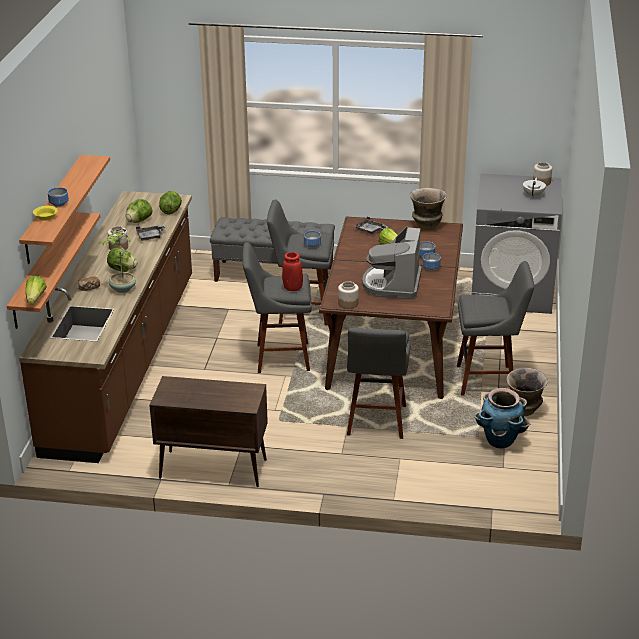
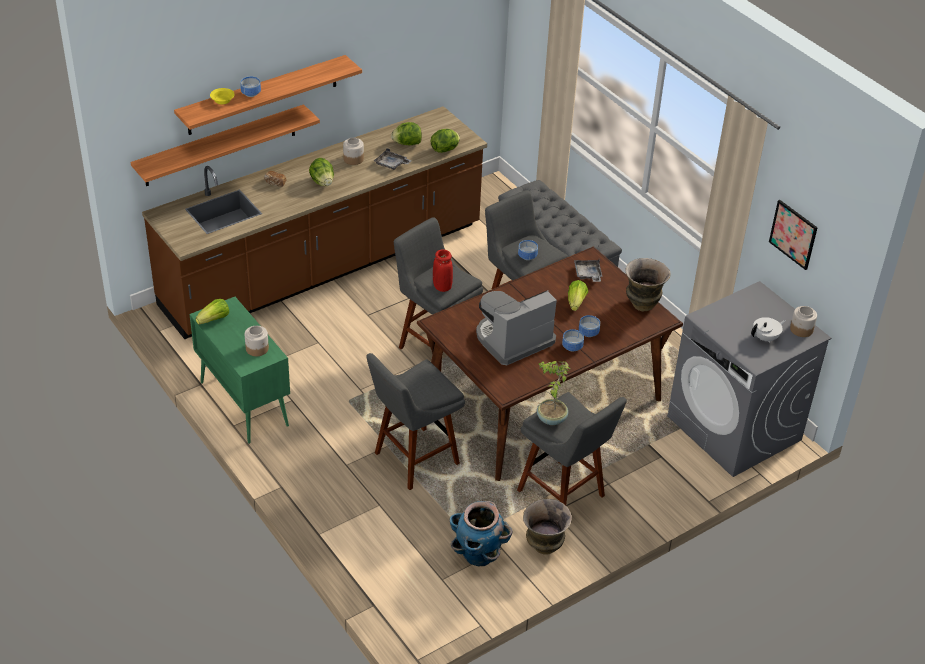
camera: 45 degrees right, 10 degrees up
(35, 299) = (155, 169): lettuce -> lettuce (214, 319)
(122, 289) = (294, 200): potted plant -> potted plant (550, 419)
(212, 469) = (243, 403): brown cabinet -> green cabinet
(348, 303) = (447, 332): jar -> jar (257, 349)
(504, 118) = (793, 234): none -> picture

